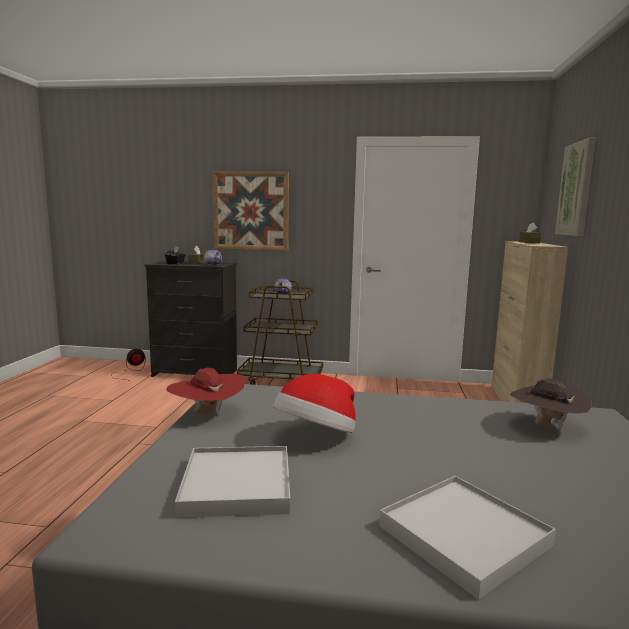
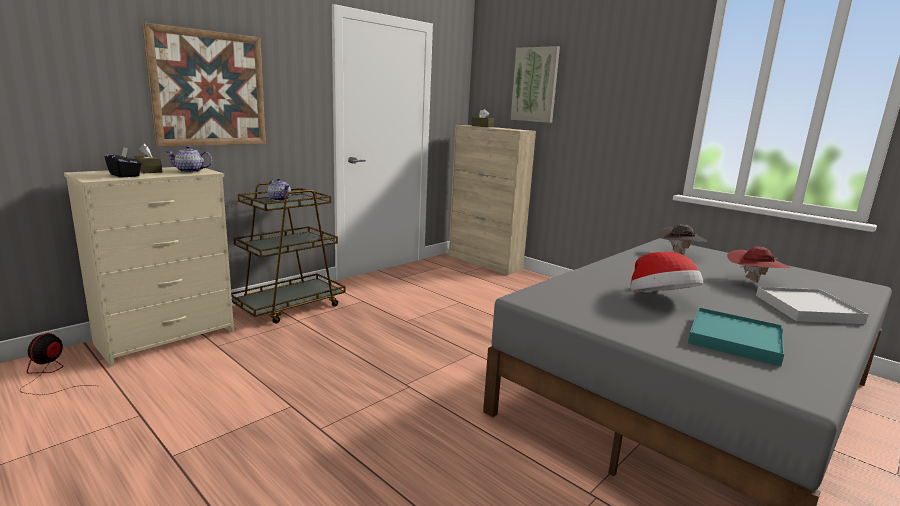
camera: 55 degrees left, 5 degrees up
(195, 373) = (167, 337): black dresser -> beige dresser
(207, 414) = (587, 319): red hat -> red hat (753, 282)
(237, 485) = (734, 339): white tray -> turquoise tray

